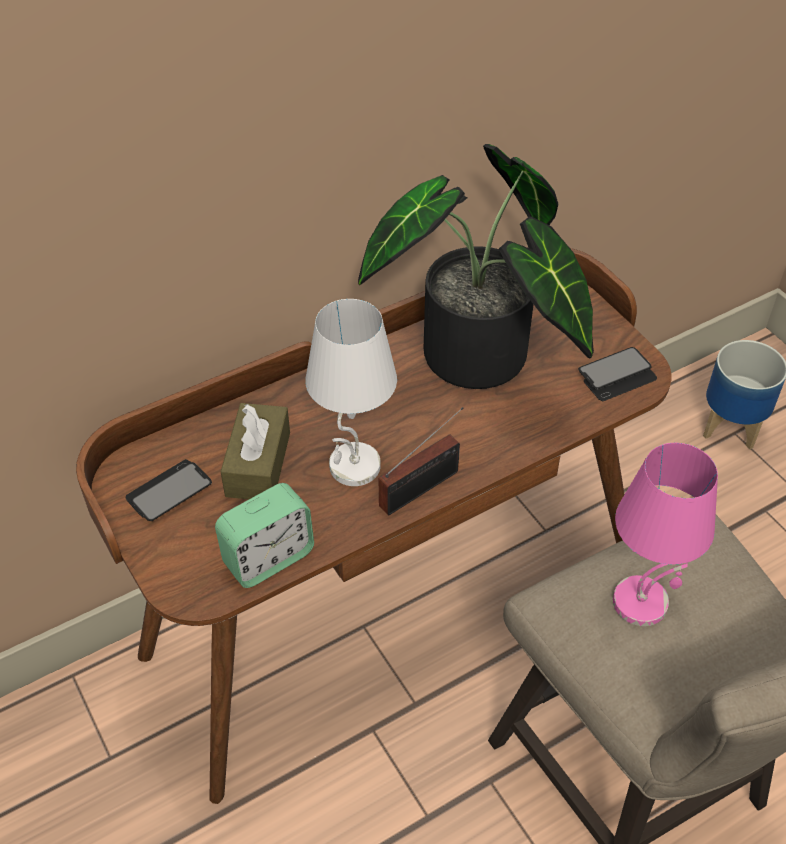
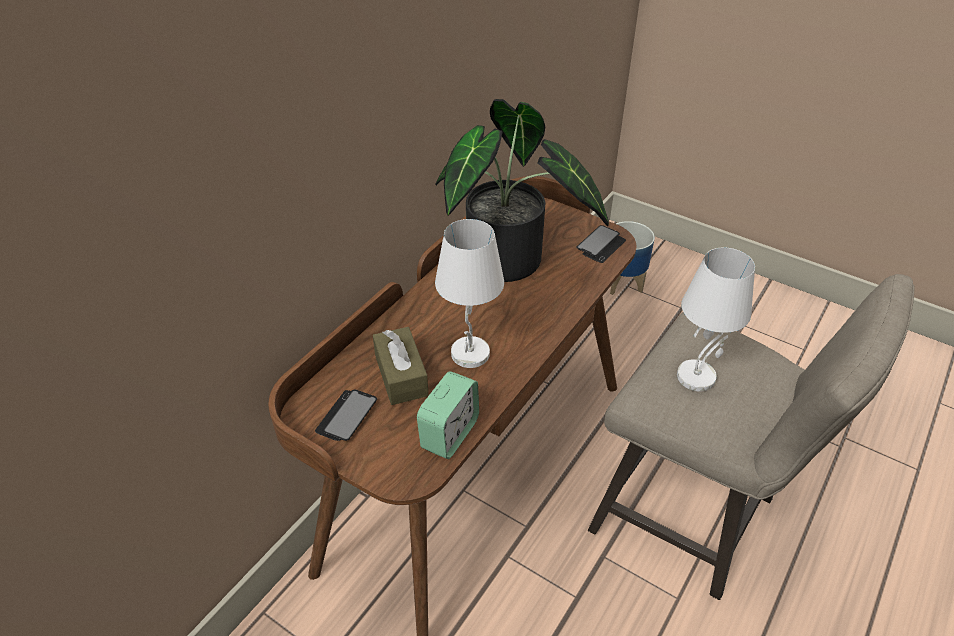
camera: 25 degrees left, 5 degrees down
(423, 487) = (525, 351): radio -> none
(641, 601) = (696, 376): pink table lamp -> white table lamp

